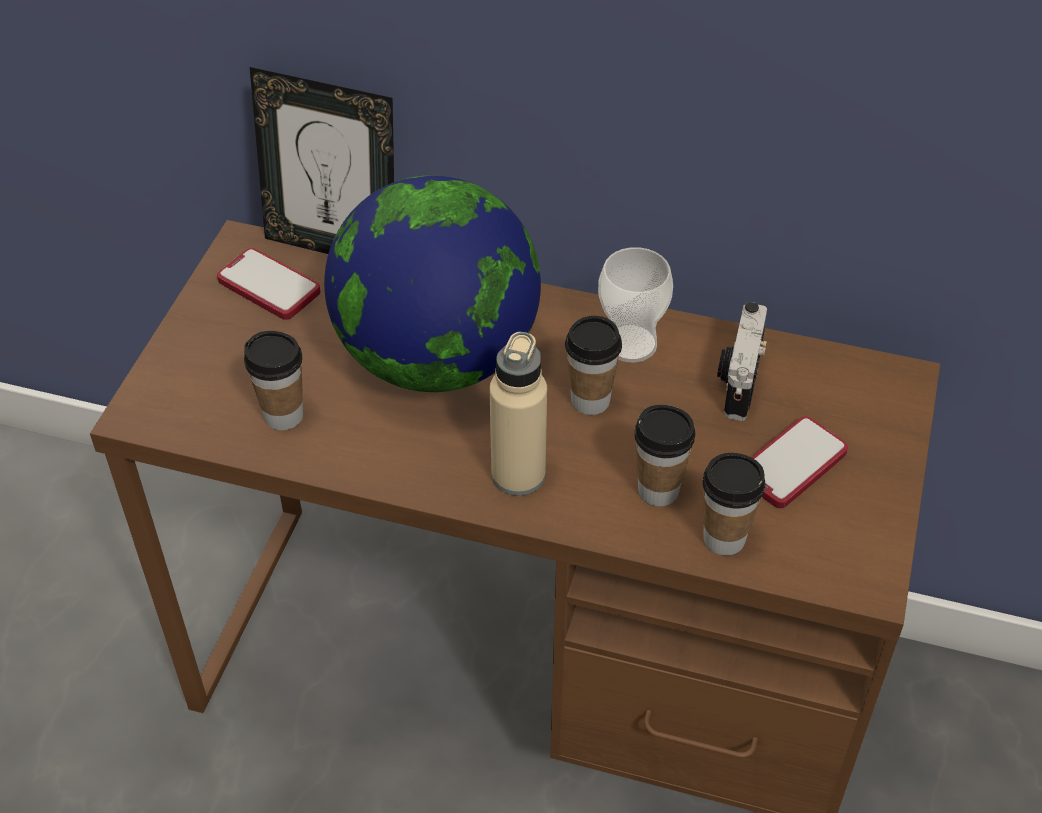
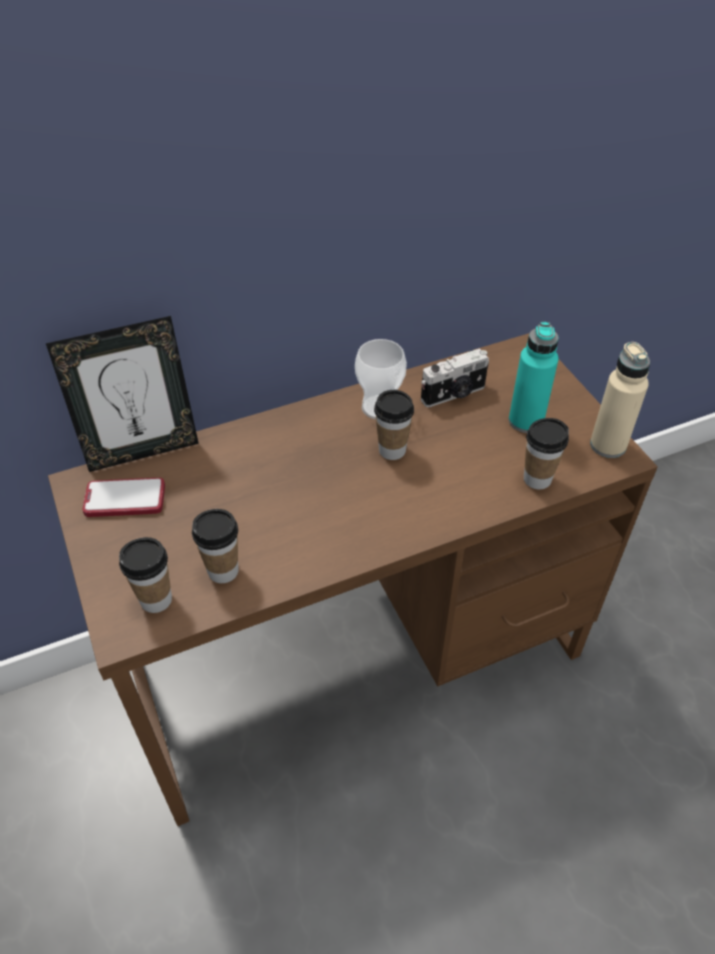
camera: 40 degrees left, 0 degrees up
(438, 358) = (281, 479): globe -> none
(518, 475) = (399, 515): beige bottle -> beige bottle (608, 445)
(658, 490) = (479, 475): cup -> cup (156, 599)
(738, 381) = (454, 395): camera -> camera turned 90 degrees counterclockwise
(792, 464) = (526, 421): phone -> turquoise bottle

